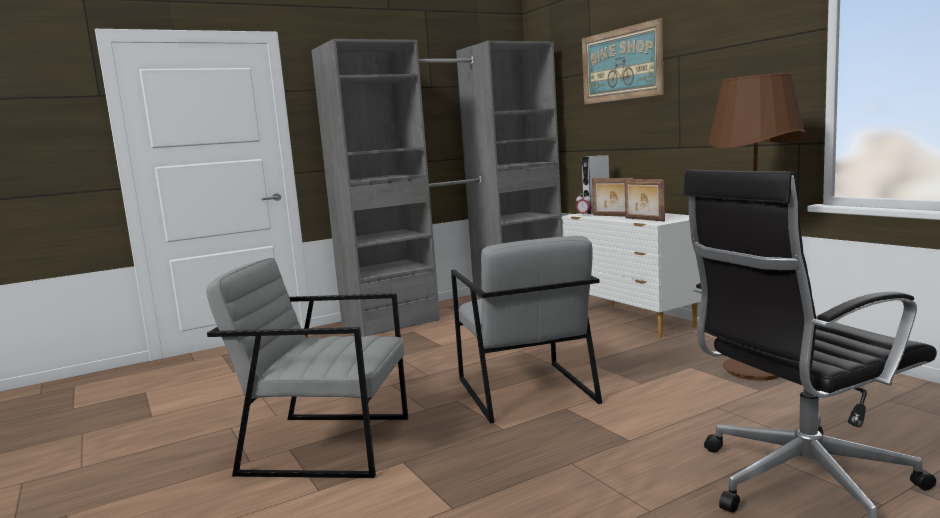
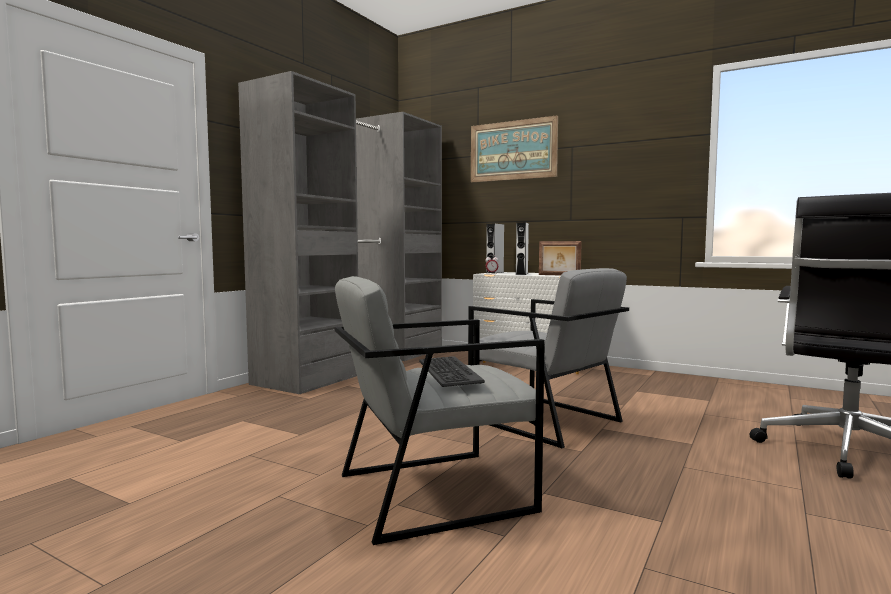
camera: 30 degrees left, 5 degrees down
(327, 345) = (448, 372): none -> keyboard
(613, 216) = (521, 274): picture frame -> white speaker
(754, 371) = (682, 389): brown floor lamp -> none

